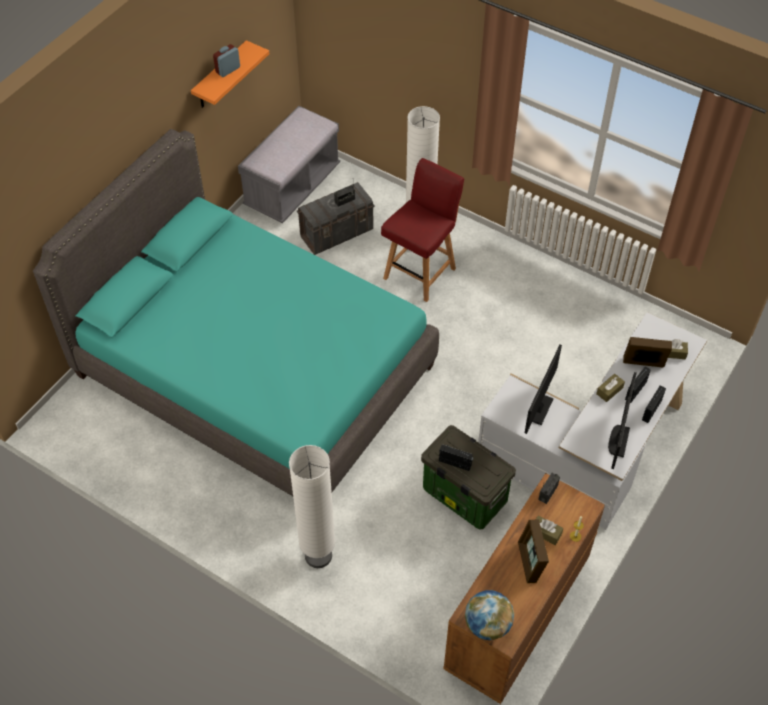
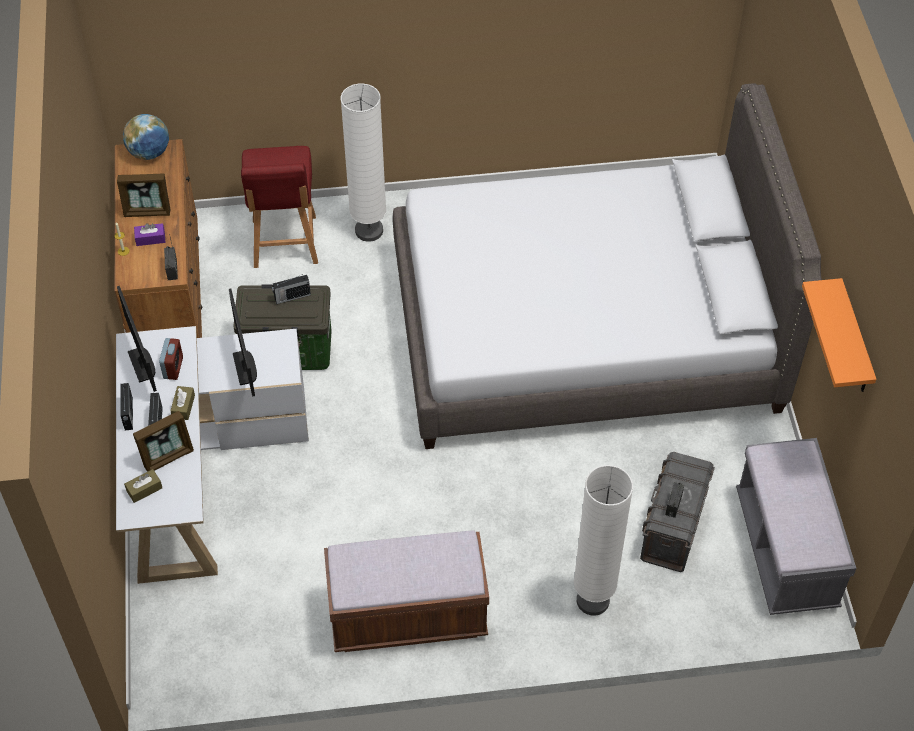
camera: 140 degrees right, 0 degrees up
(228, 70) = (840, 326): alarm clock -> alarm clock (173, 368)
(255, 371) = (584, 330): turquoise bed -> grey bed
(421, 272) = (537, 545): red chair -> red chair (284, 243)
(528, 284) = (408, 616): none -> brown bench
(530, 562) = (147, 211): picture frame -> picture frame turned 135 degrees clockwise
(546, 533) = (150, 238): brown tissue box -> purple tissue box

